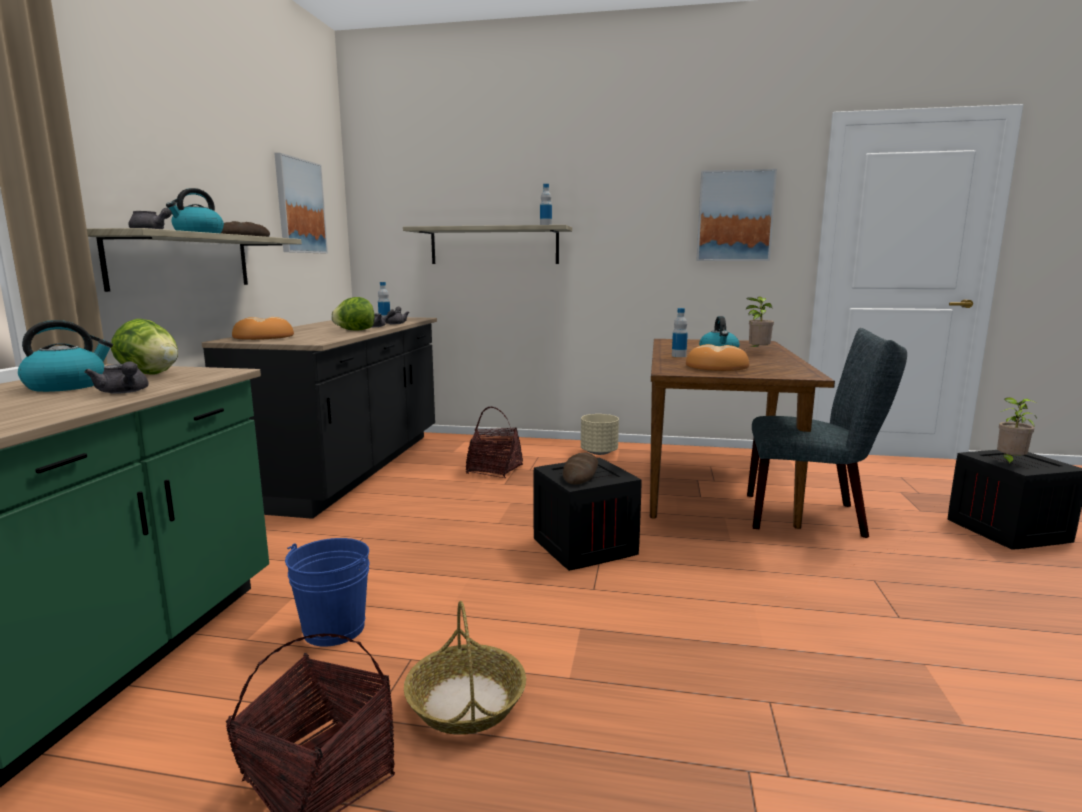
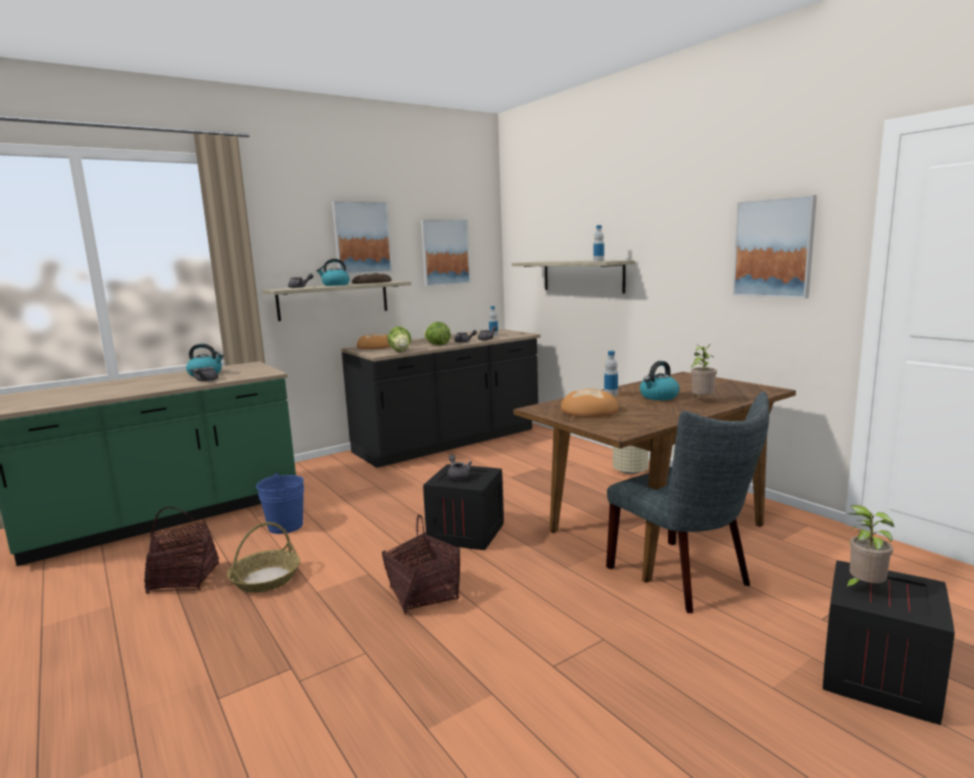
camera: 45 degrees right, 0 degrees up
(150, 374) = (246, 371): lettuce -> lettuce (400, 351)
(212, 163) = (362, 237): none -> picture
(494, 469) = (525, 465): basket -> basket (424, 594)
(580, 473) = (458, 475): bread -> grey teapot

